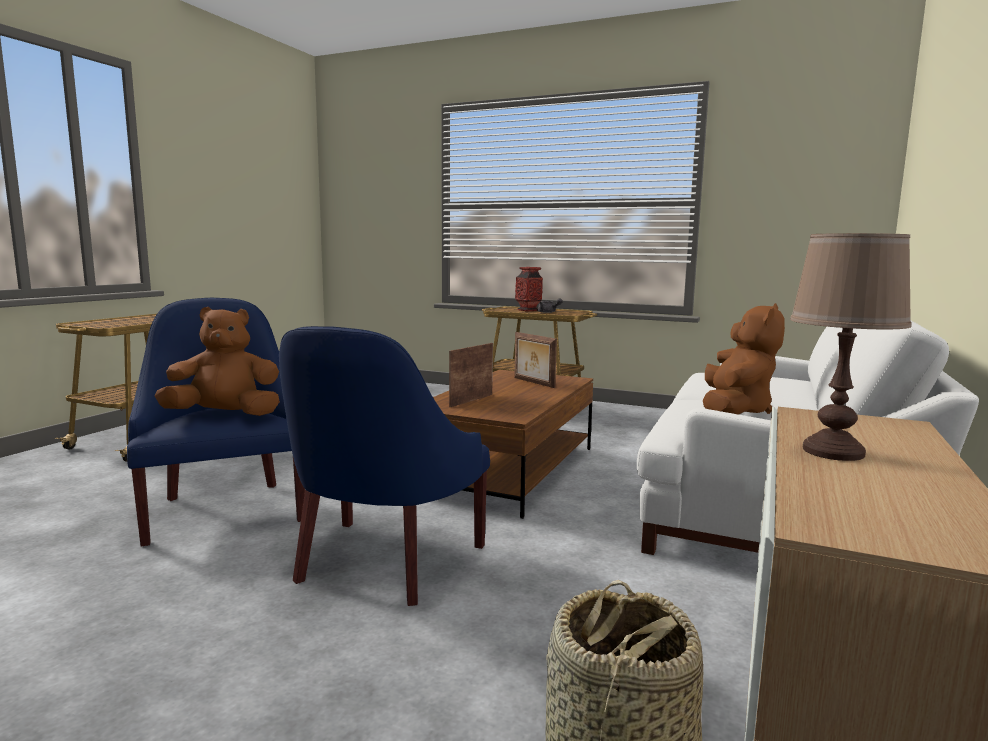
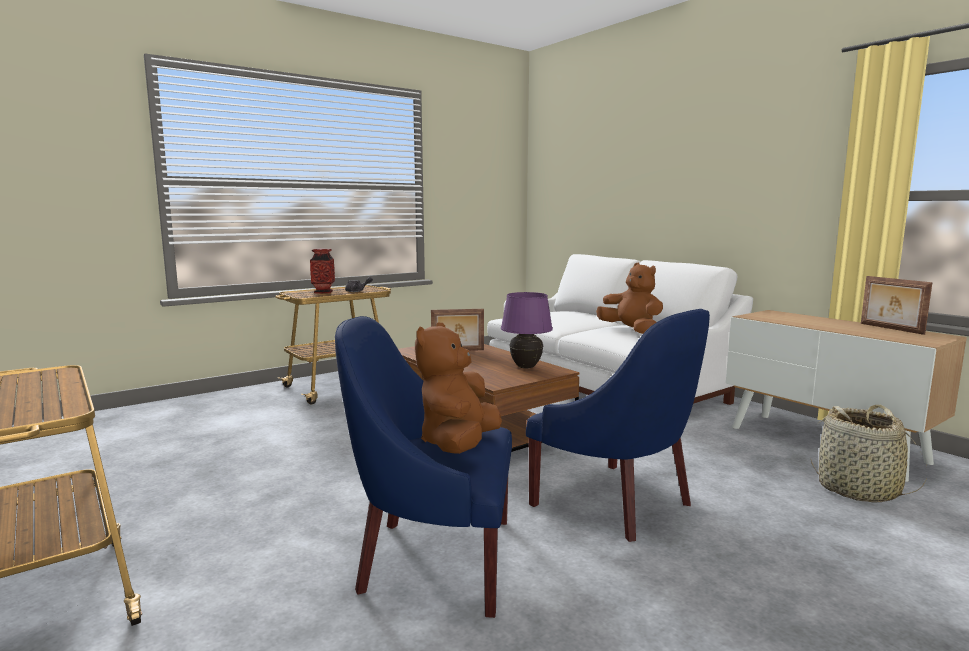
camera: 60 degrees left, 0 degrees up
(470, 400) = (492, 372): picture frame -> picture frame (890, 329)
(508, 406) = (525, 367): none -> purple table lamp
(834, 452) = (821, 325): brown table lamp -> none

